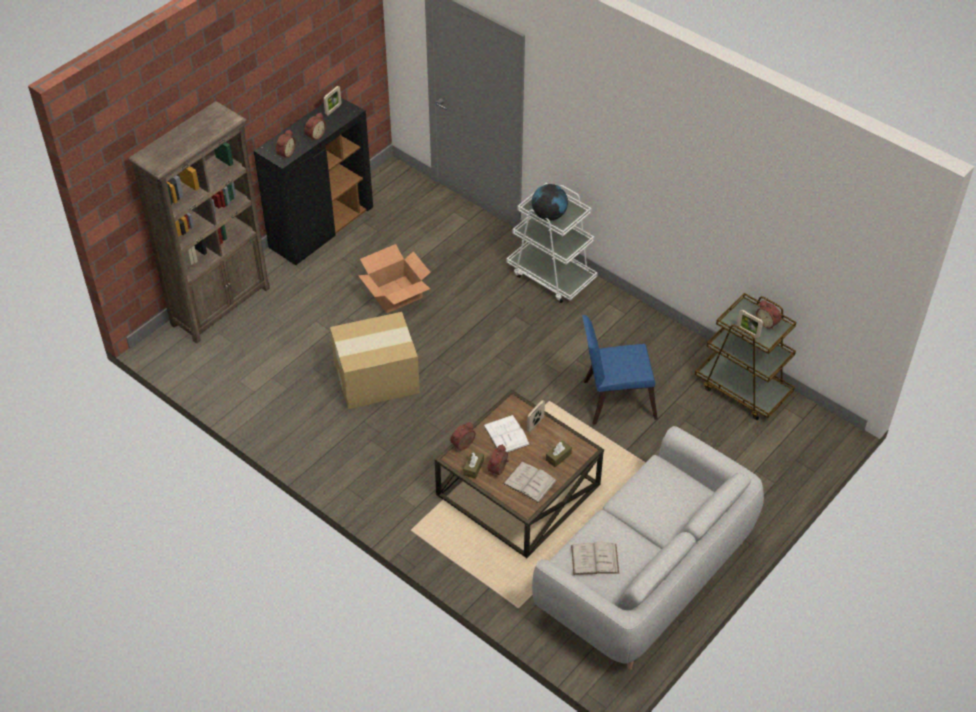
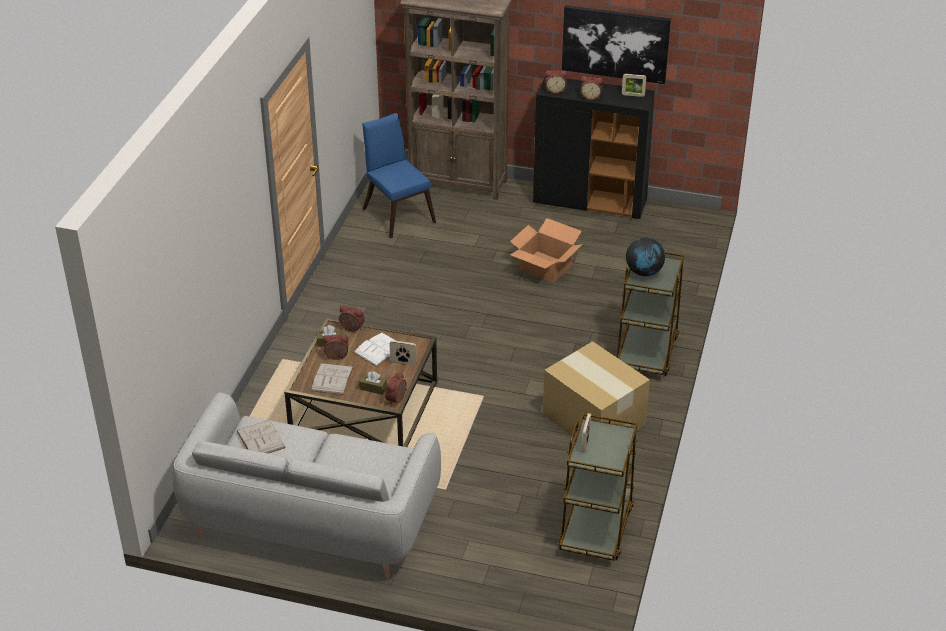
camera: 65 degrees right, 10 degrees down
(298, 77) = (615, 43): none -> picture
(378, 378) = (439, 288): cardboard box -> cardboard box (594, 420)
(551, 276) = (646, 351): white cart -> brown cart
(614, 399) = (515, 438): blue chair -> blue chair (397, 213)
(767, 322) = (611, 454): alarm clock -> alarm clock (397, 399)

